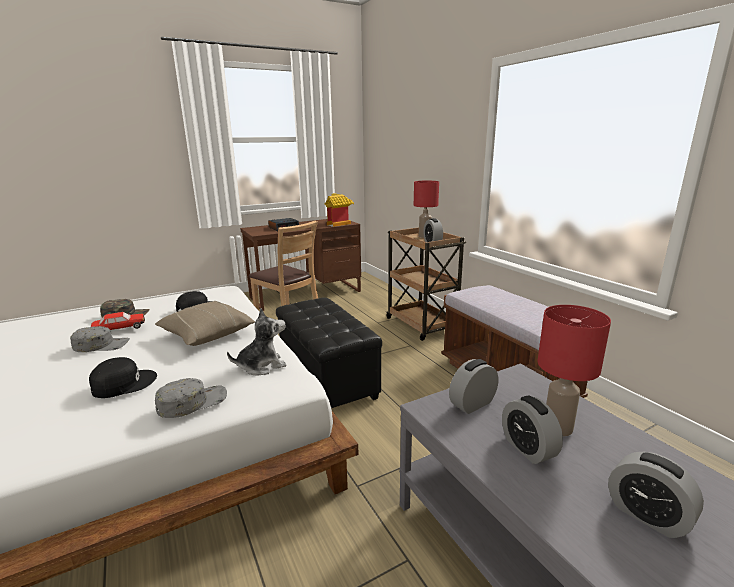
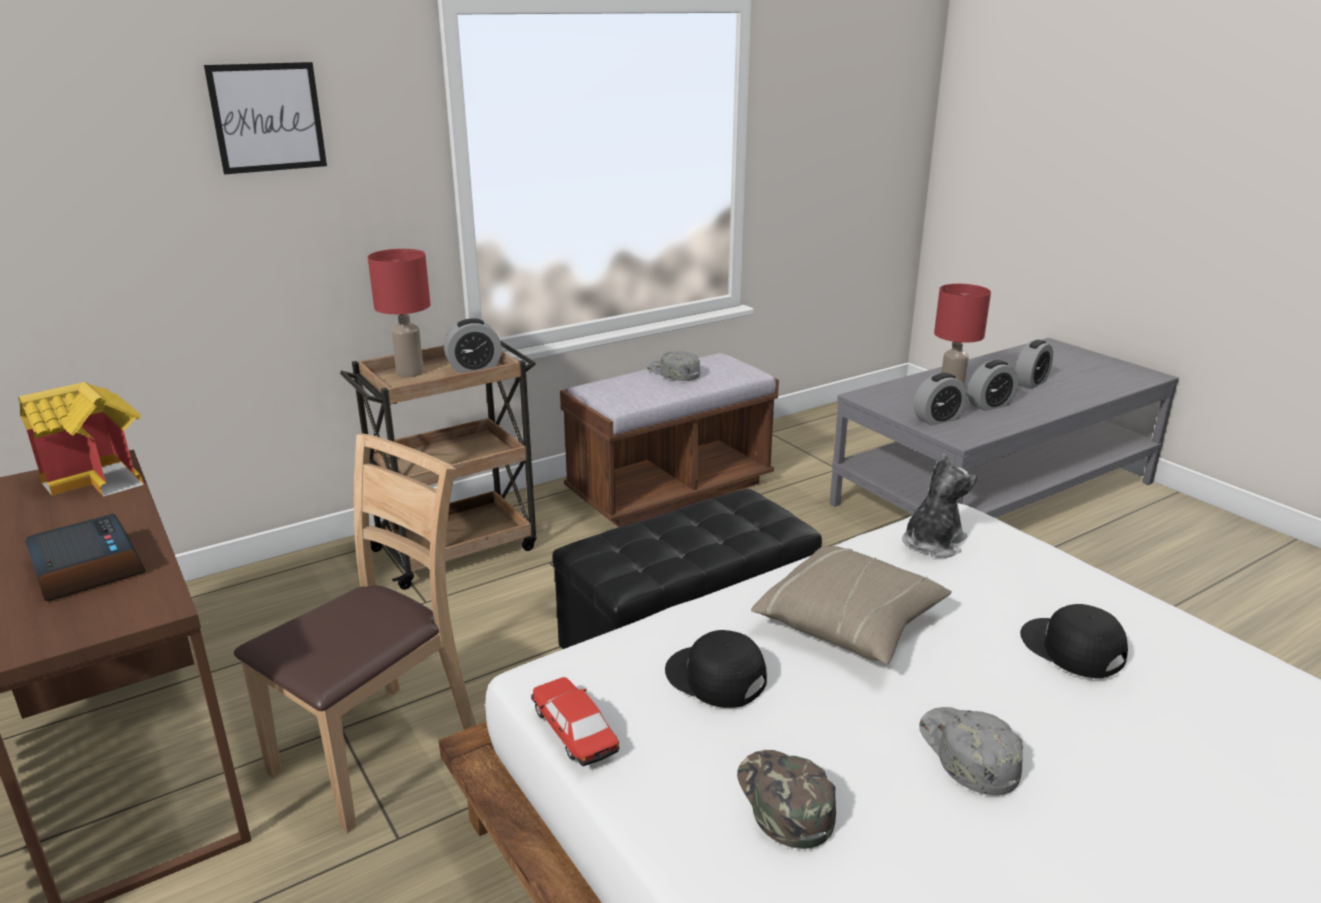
camera: 95 degrees left, 5 degrees up
(119, 328) = (878, 763): toy car -> toy car (574, 732)
(192, 402) = (1063, 570): grey cap -> grey cap (673, 372)
(261, 366) = (932, 543): plush toy -> plush toy turned 75 degrees clockwise
(433, 121) = (267, 117): none -> picture
(472, 404) = (938, 419): alarm clock -> alarm clock turned 75 degrees counterclockwise

